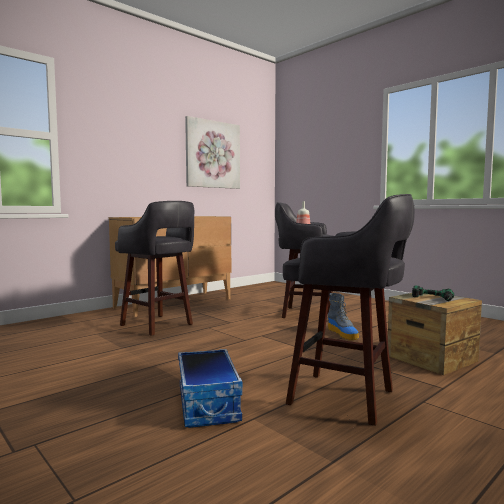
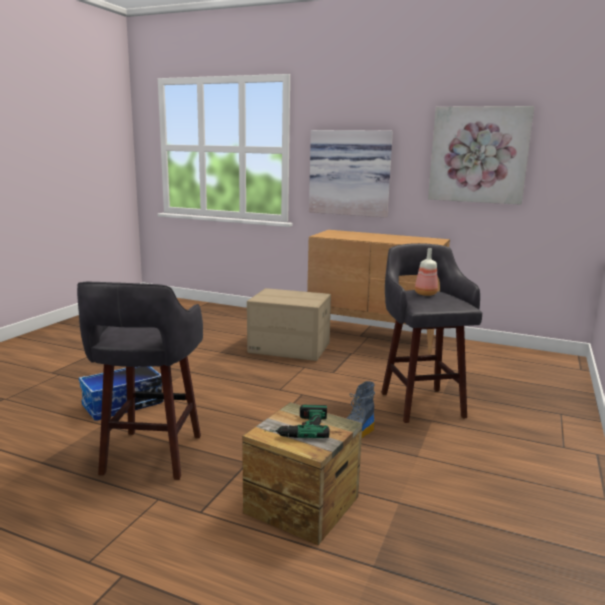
camera: 65 degrees right, 10 degrees up
(124, 163) = (350, 173): none -> picture
(158, 325) = (289, 348): grey stool -> cardboard box

